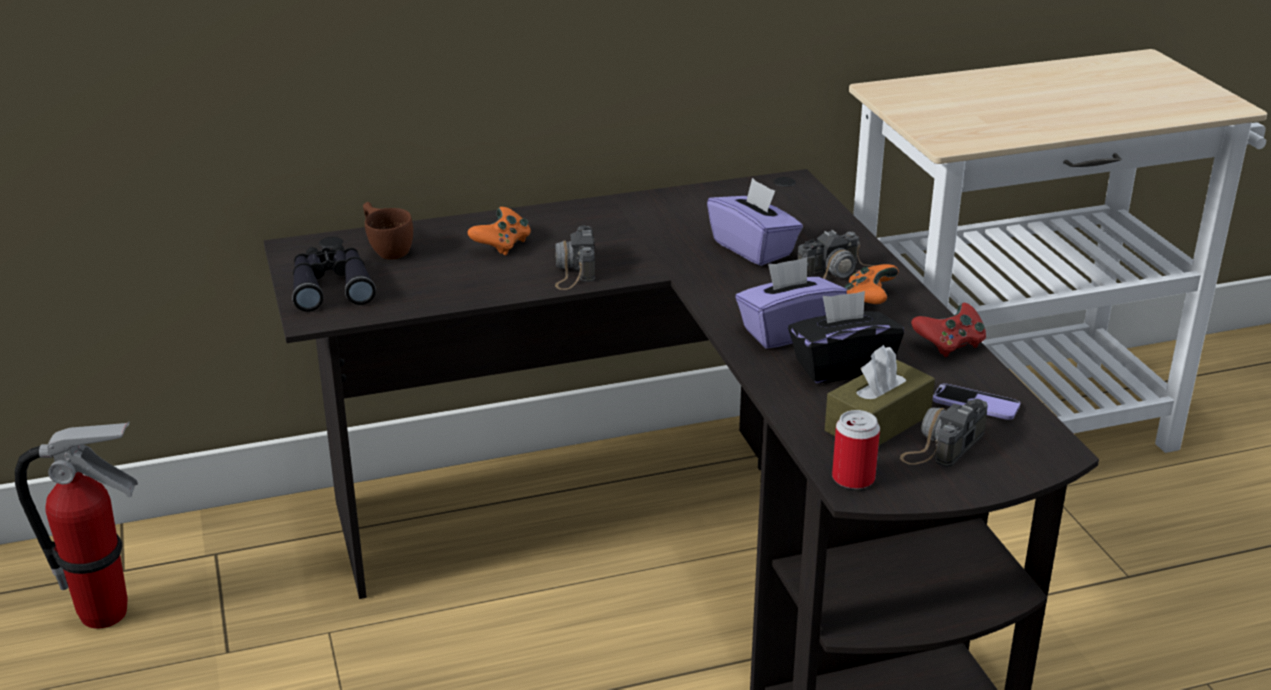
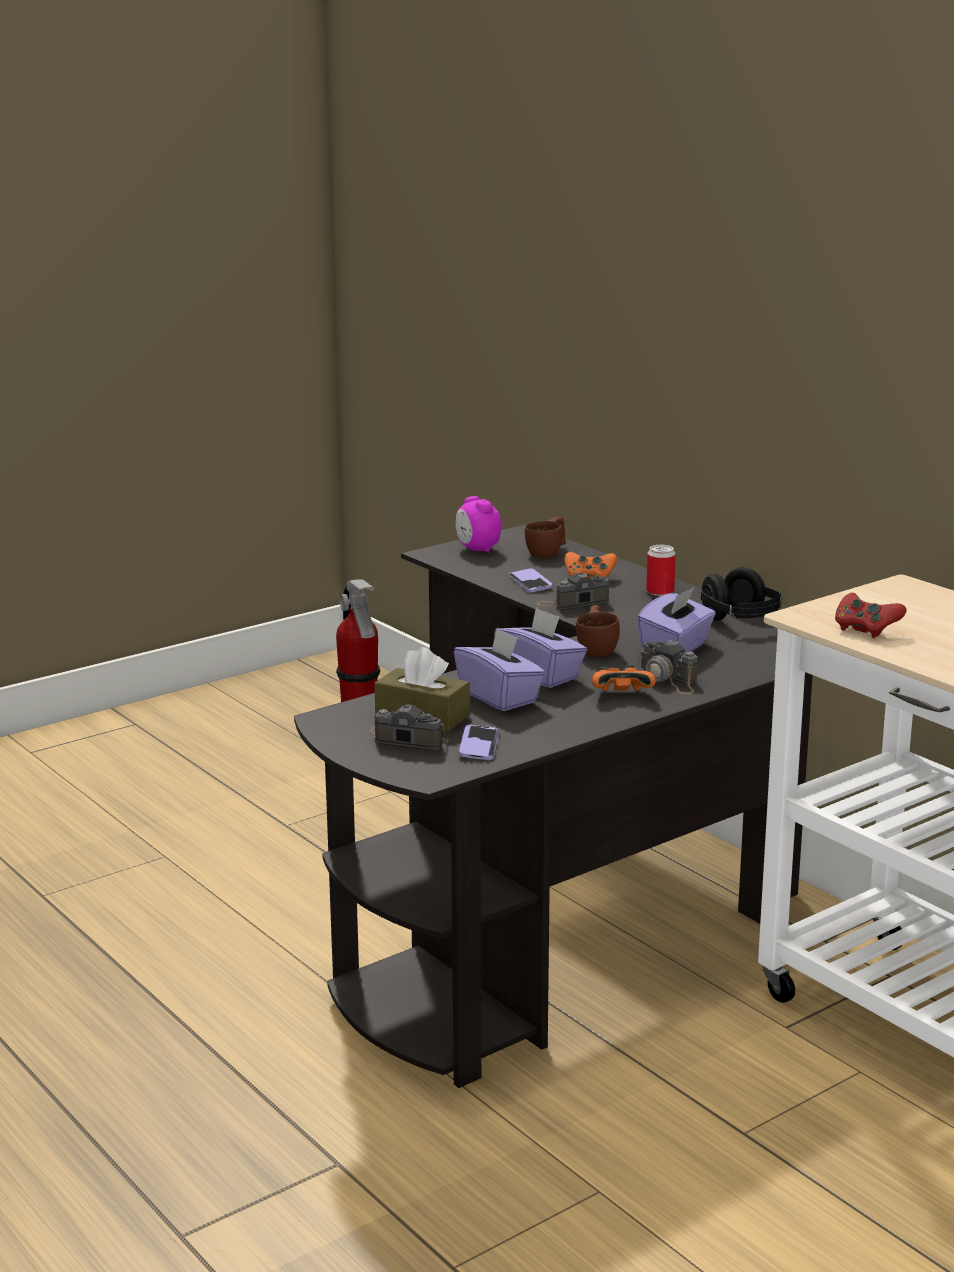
camera: 70 degrees right, 10 degrees down
(331, 286) = (477, 549): black binoculars -> alarm clock
(485, 279) = (530, 582): none -> phone
(694, 202) = (740, 620): none -> black headphones
(728, 286) = (598, 648): none -> brown cup
(841, 367) = (499, 697): black tissue box -> purple tissue box
(853, 478) = (338, 716): can -> can (660, 592)
(949, 345) = (572, 729): red game controller -> red game controller (865, 630)

